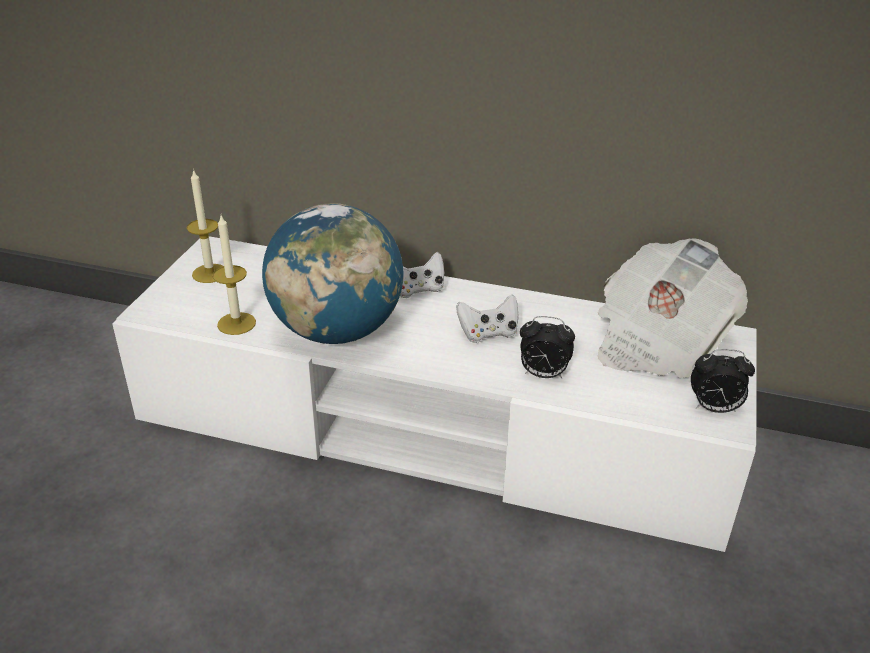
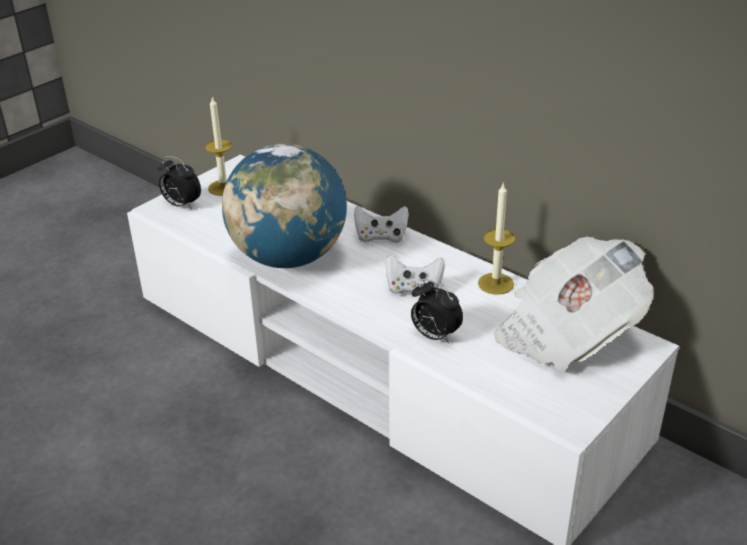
camera: 25 degrees right, 0 degrees up
(236, 323) = (215, 233): candle -> candle (495, 283)
(714, 408) = (570, 406): alarm clock -> alarm clock (181, 205)

